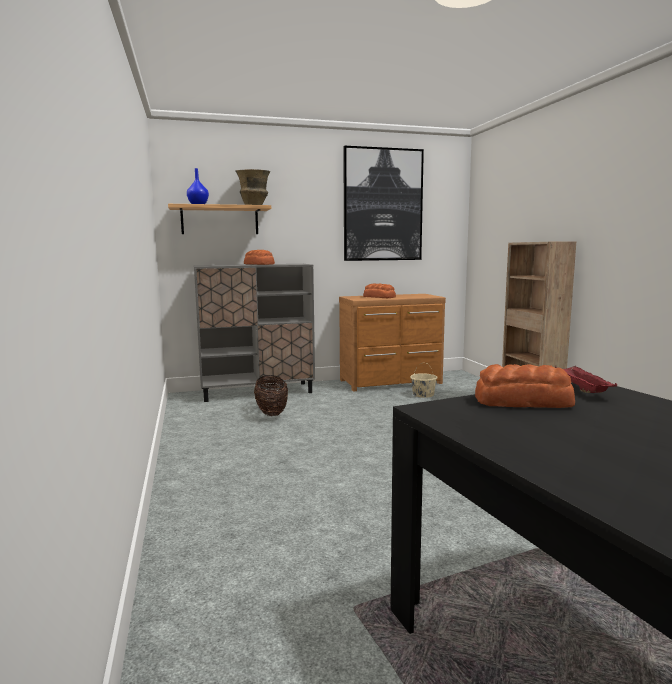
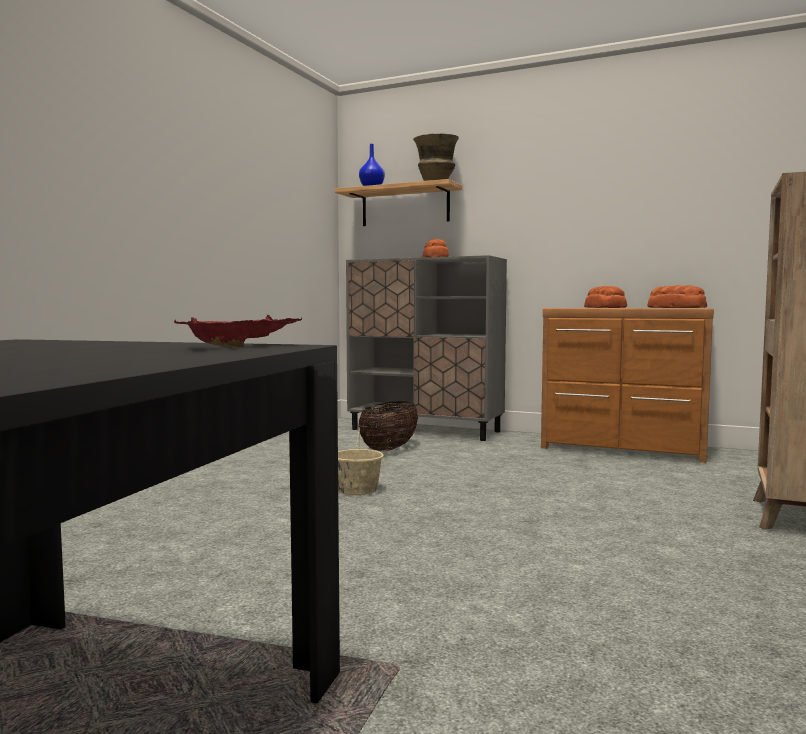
camera: 40 degrees right, 5 degrees down
(383, 205) = (636, 165): picture -> none
(423, 394) = (635, 468): beige bucket -> beige bucket (357, 490)
(524, 402) = (111, 344): bread -> bread (677, 308)

